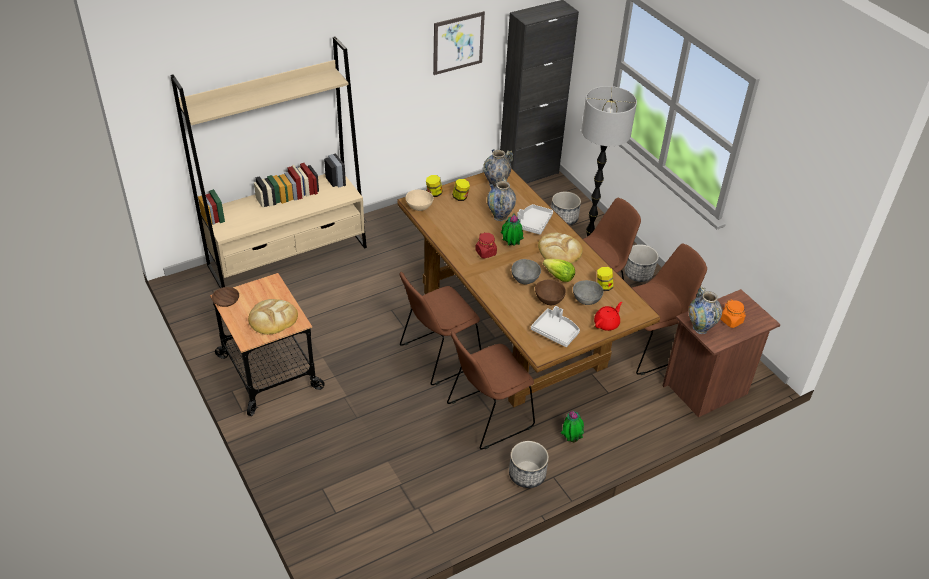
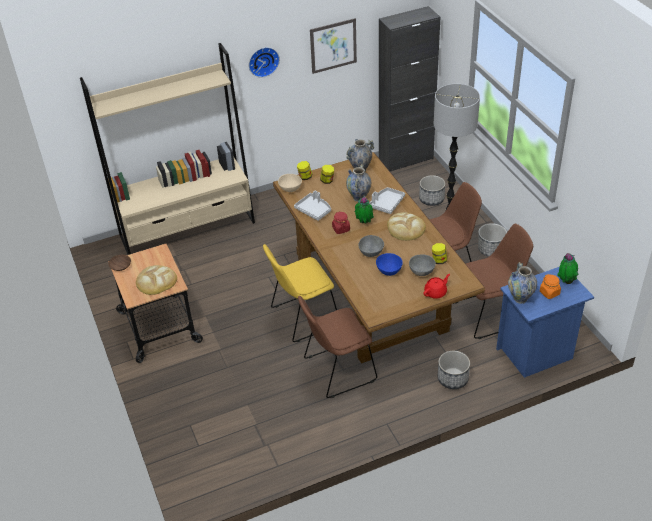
camera: 10 degrees right, 0 degrees up
(380, 59) = (263, 61): none -> wall clock
(438, 356) = (302, 317): brown chair -> yellow chair
(527, 474) = (364, 421): planter -> planter (453, 379)
(549, 299) = (389, 270): brown bowl -> blue bowl
(555, 332) = (389, 298): grey tray -> grey tray (314, 210)
(559, 277) = (401, 251): lettuce -> none
(571, 439) = (407, 392): potted plant -> potted plant (566, 281)
(707, 389) = (536, 353): brown nightstand -> blue nightstand

